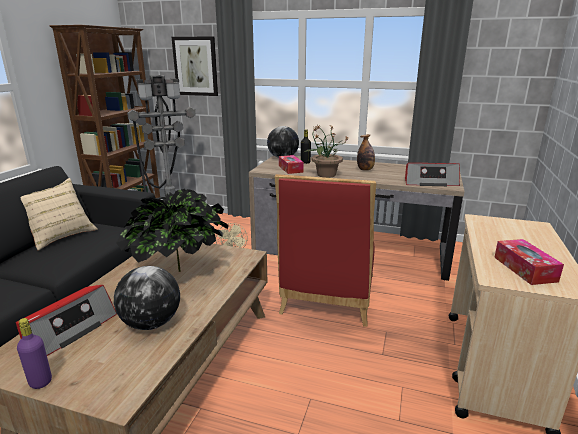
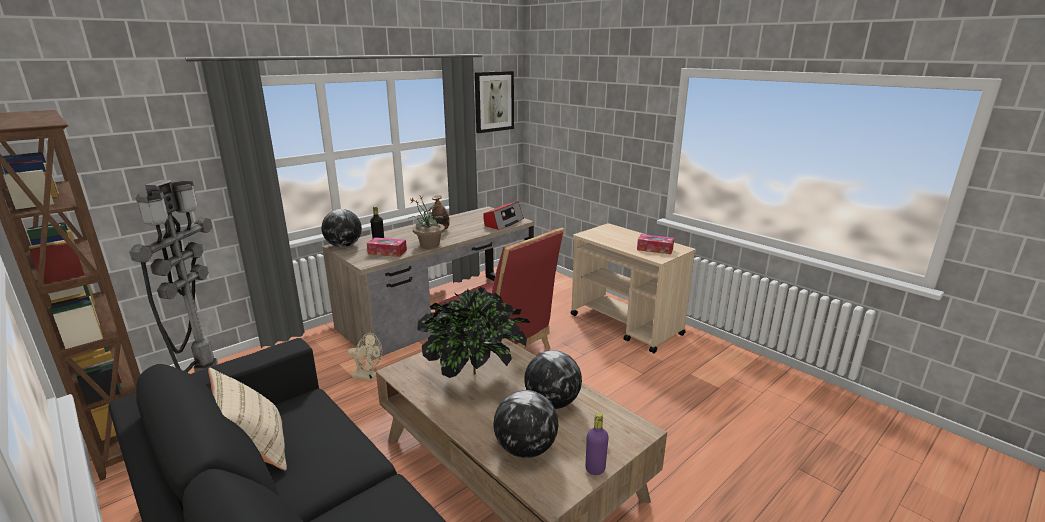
camera: 60 degrees left, 0 degrees up
(69, 329) = (525, 449): radio -> globe
(195, 66) = (163, 157): picture -> picture (494, 101)

